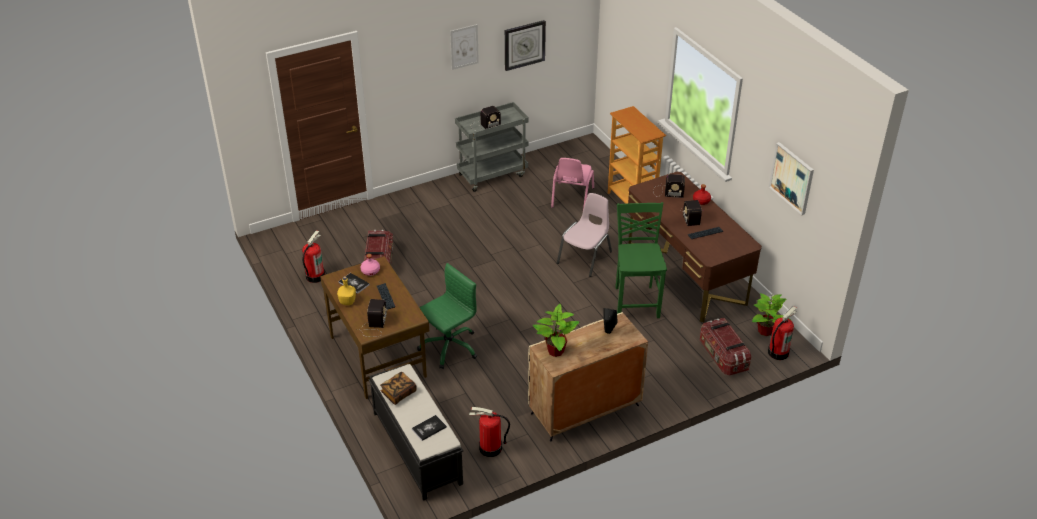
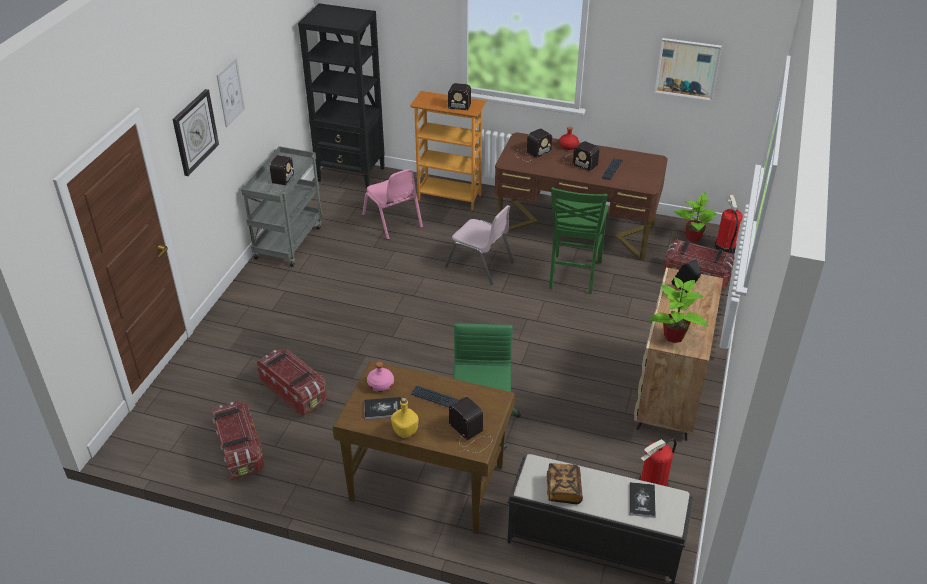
camera: 45 degrees left, 0 degrees up
(315, 276) = (240, 451): fire extinguisher -> storage box
(524, 45) = (273, 71): wall clock -> wall clock (195, 132)
(585, 257) = (479, 265): pink chair -> pink chair turned 135 degrees clockwise
(590, 152) = (351, 175): none -> black bookcase
(636, 301) = (573, 275): green chair -> green chair turned 120 degrees counterclockwise
(638, 126) = (452, 104): none -> radio

